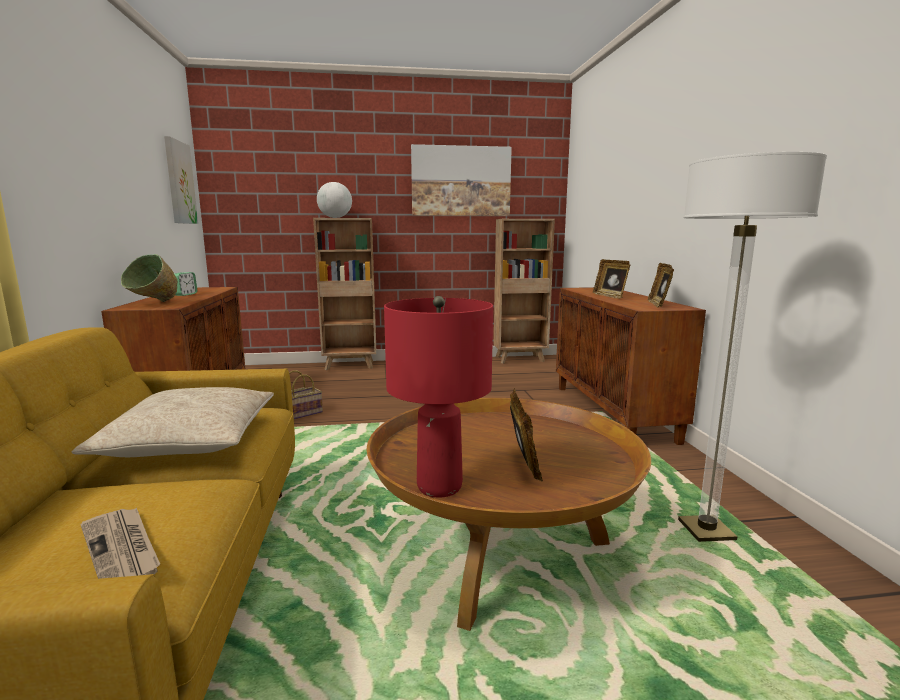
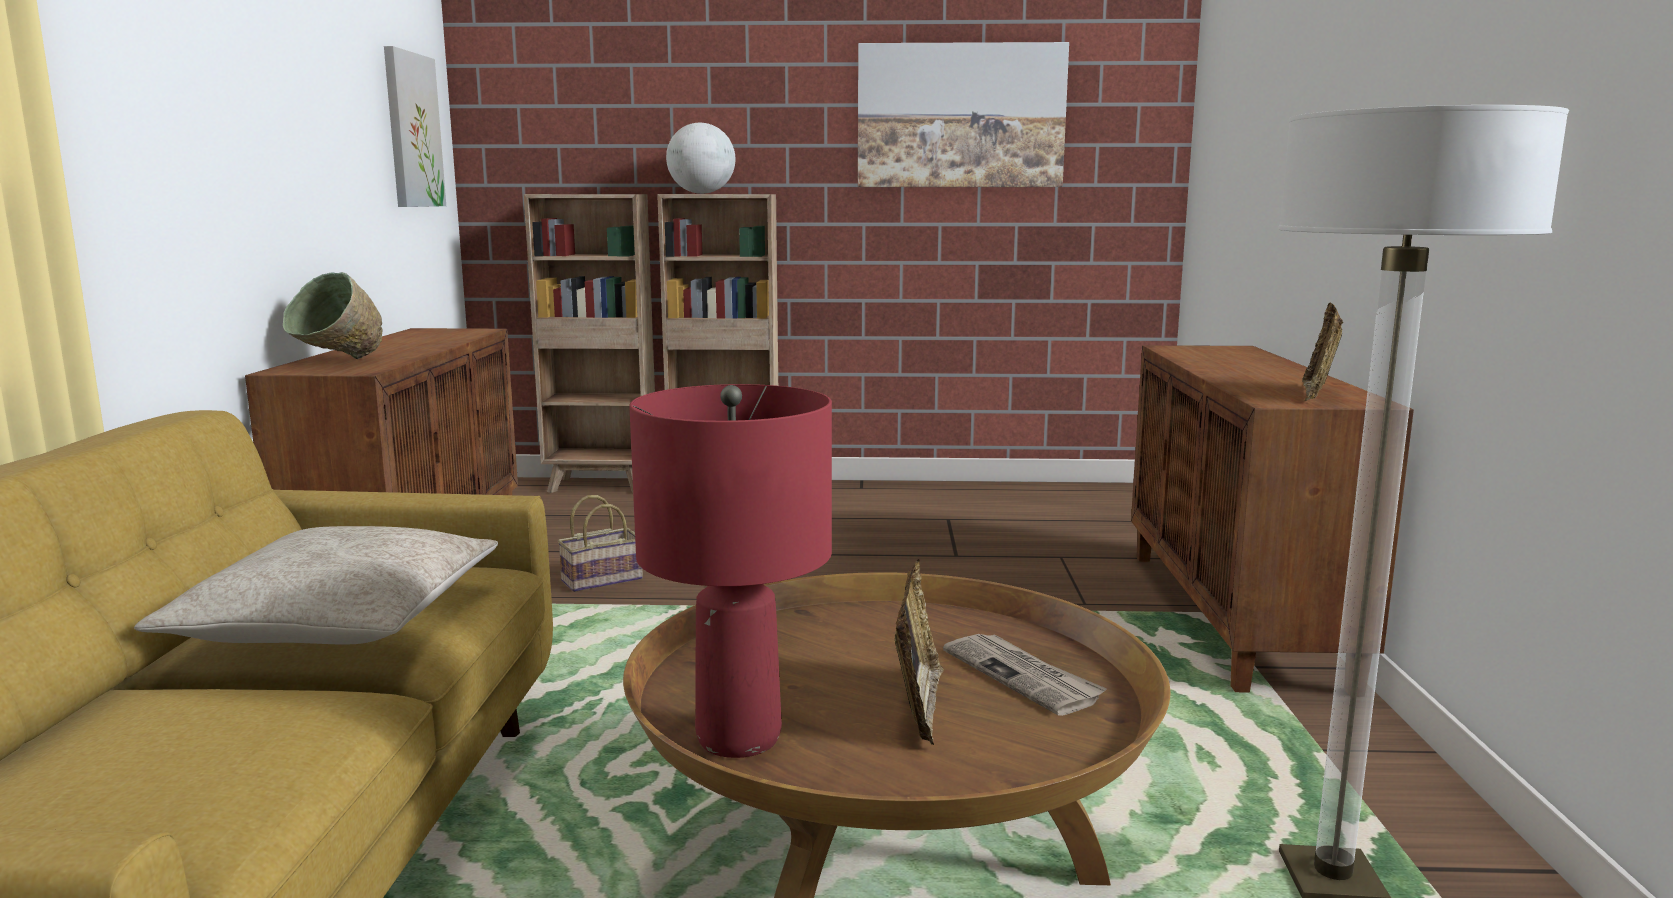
camera: 10 degrees right, 0 degrees up
(122, 550) = (166, 795): newspaper -> newspaper (1023, 676)
(185, 294) = (403, 344): alarm clock -> none
(520, 359) = (1079, 490): brown bookcase -> brown bookcase (602, 486)
(610, 296) = (1231, 369): picture frame -> none

